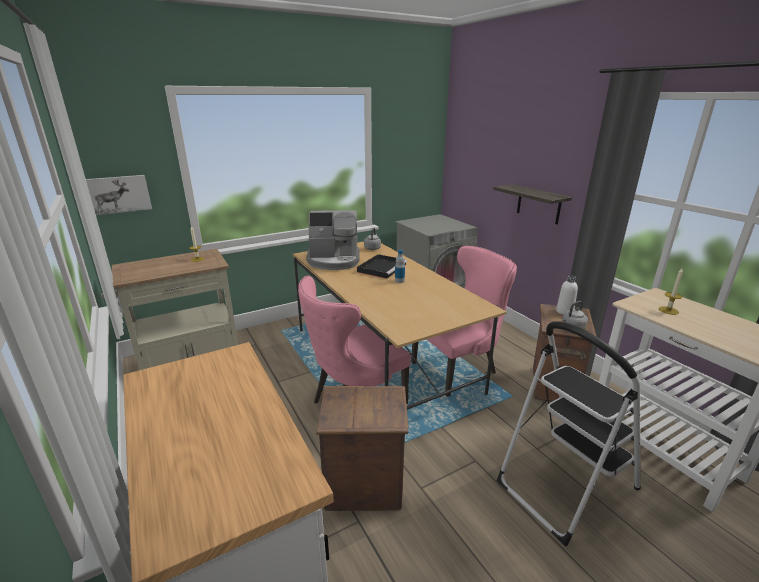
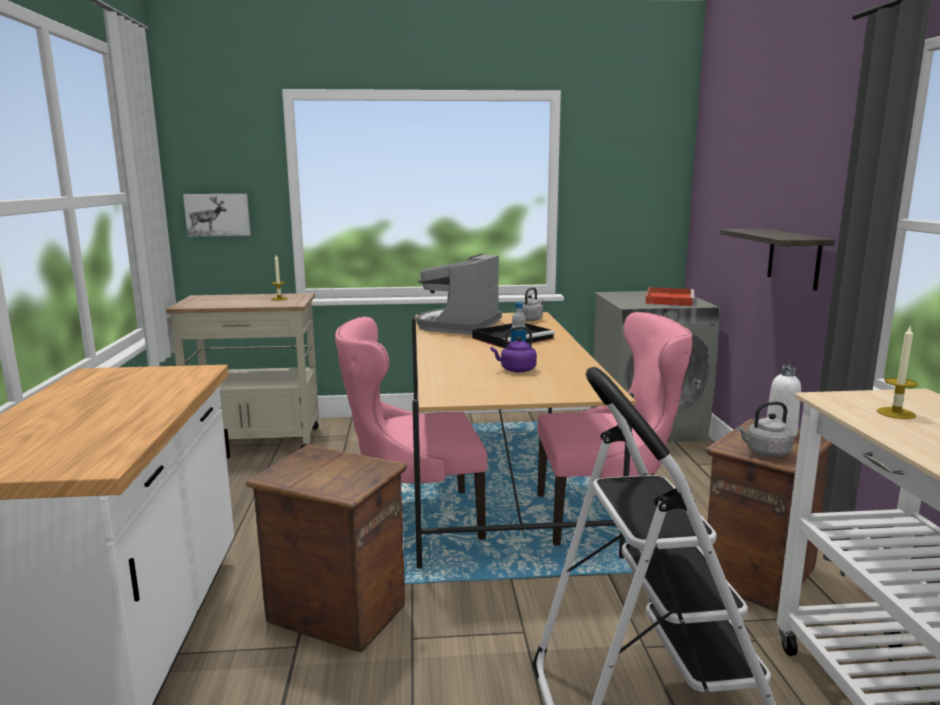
camera: 25 degrees right, 10 degrees down
(334, 261) = (458, 325): coffee machine -> coffee machine turned 90 degrees clockwise
(416, 298) = (516, 370): none -> purple kettle
(444, 224) = (669, 299): none -> red tray

